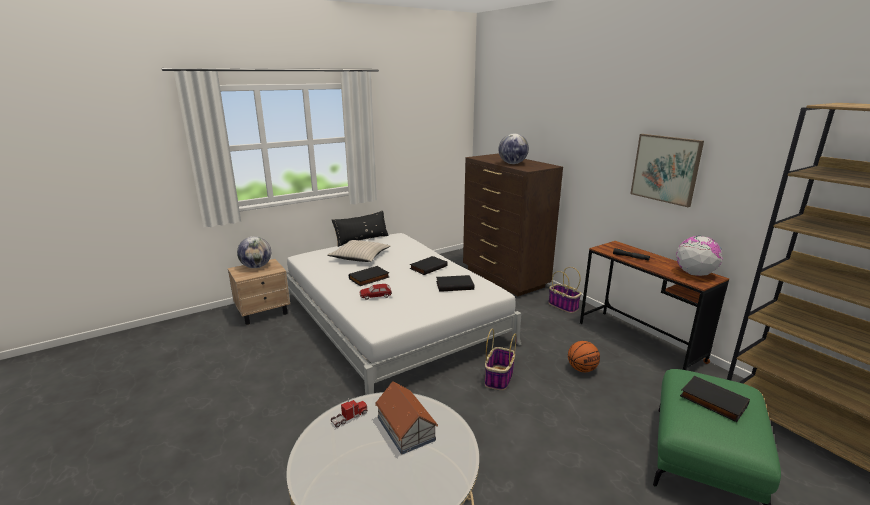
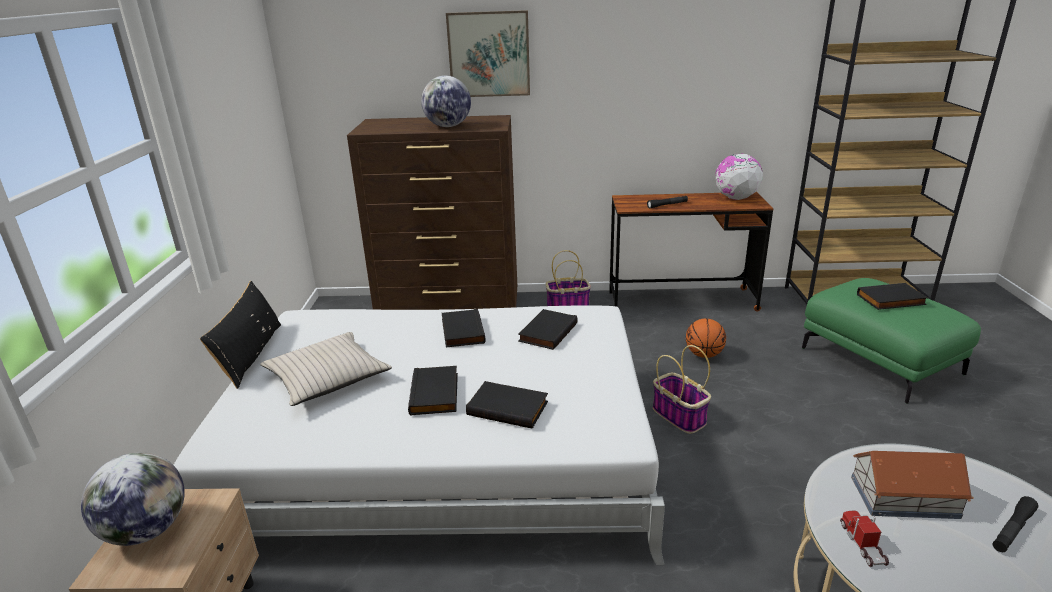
camera: 55 degrees left, 5 degrees up
(375, 296) = (509, 407): toy car -> black book
(406, 478) = (1012, 530): none -> black flashlight
(665, 169) = (666, 87): picture -> picture (489, 54)

